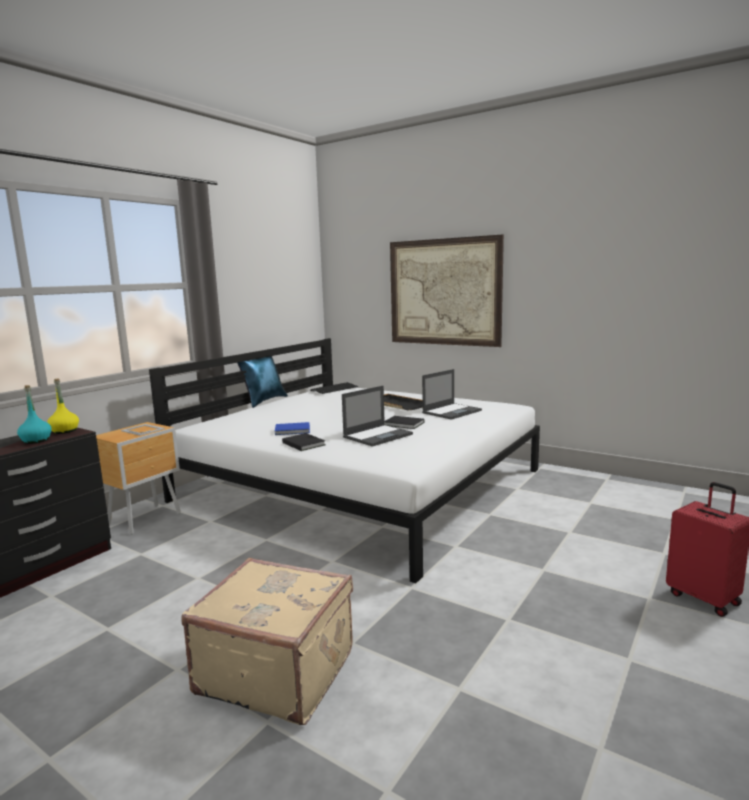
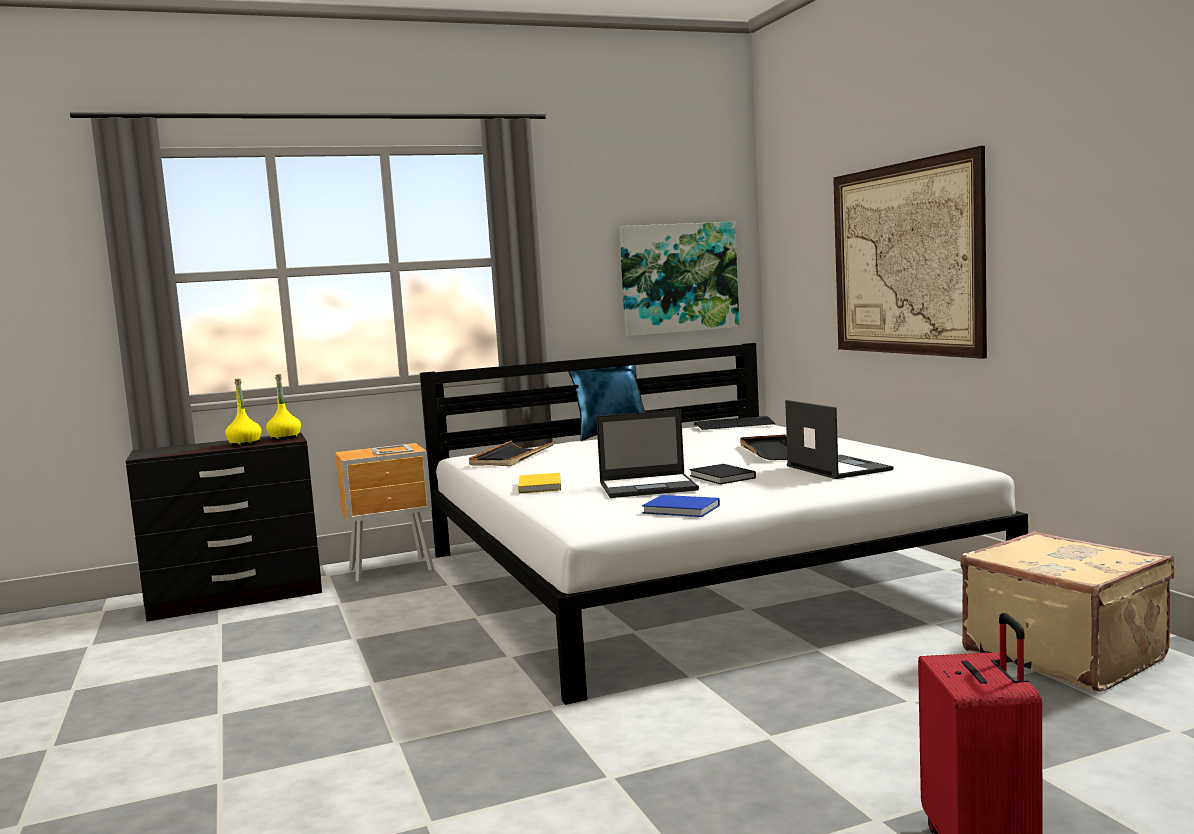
camera: 35 degrees right, 5 degrees down
(36, 440) = (245, 444): turquoise bottle -> yellow bottle
(232, 425) = (512, 457): none -> black tray
(277, 670) = (292, 742): beige suitcase -> beige suitcase (1064, 654)
(285, 298) = (679, 278): none -> picture
(293, 430) = (563, 470): blue book -> blue book (682, 510)
(303, 443) = (541, 485): black book -> yellow book
(452, 411) = (837, 468): laptop -> laptop turned 105 degrees counterclockwise

